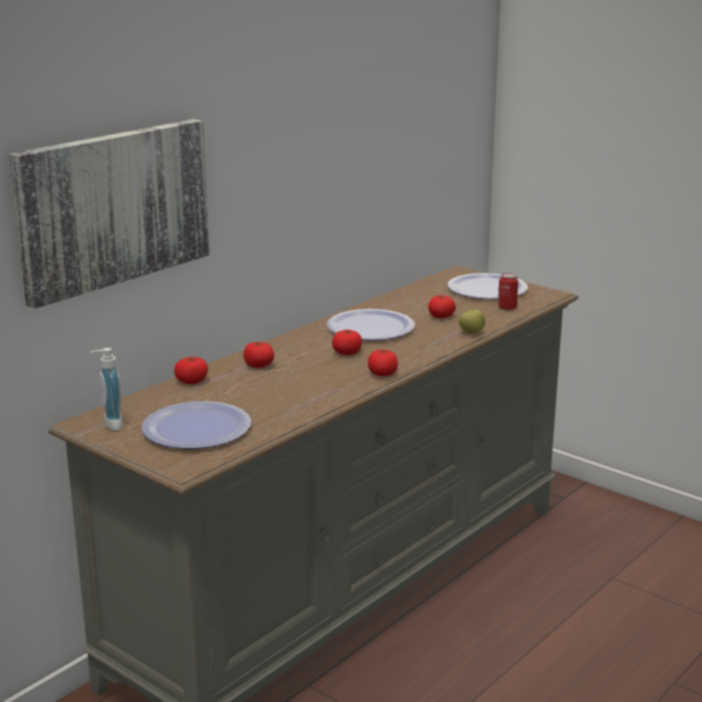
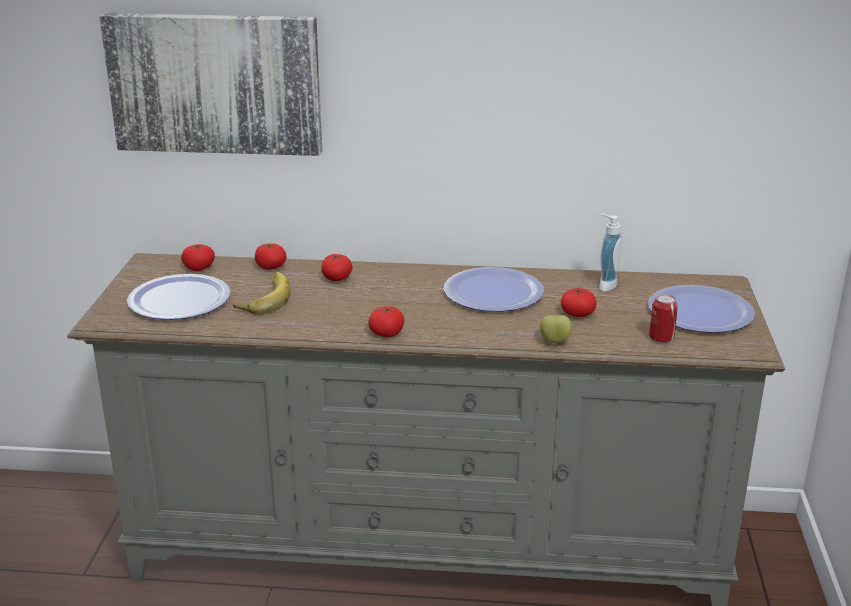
camera: 55 degrees right, 5 degrees up
(109, 425) = (154, 269): soap dispenser -> soap dispenser (604, 285)
(251, 397) = (264, 298): none -> banana
(347, 352) = (416, 302): tomato -> tomato (198, 267)

